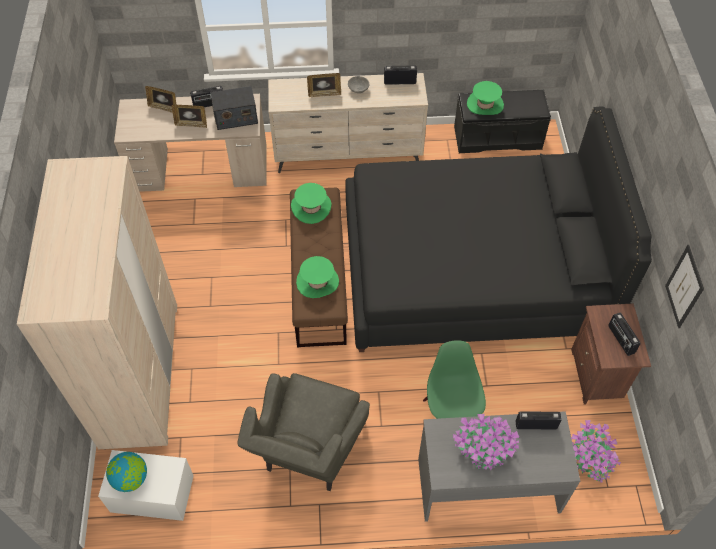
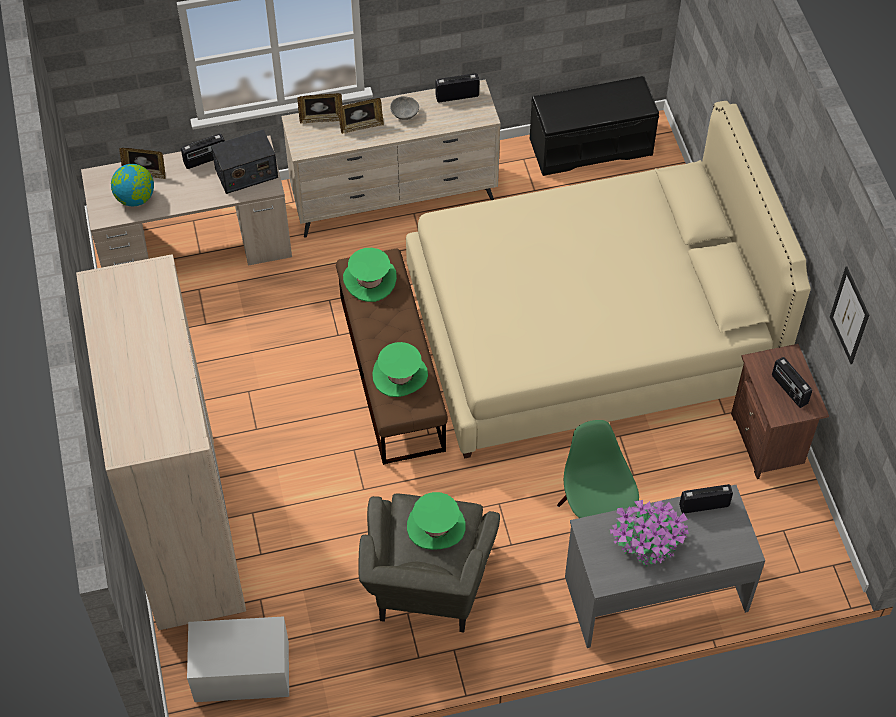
camera: 10 degrees left, 0 degrees up
(131, 479) = (222, 651): globe -> globe (135, 198)
(191, 124) = (189, 190): picture frame -> picture frame (321, 119)
(472, 271) = (589, 332): black bed -> beige bed
(485, 104) = (570, 107): green hat -> green hat (436, 526)
(589, 458) = (773, 542): potted plant -> none

